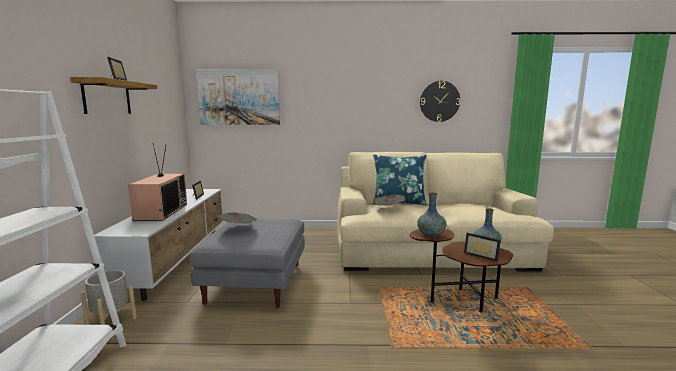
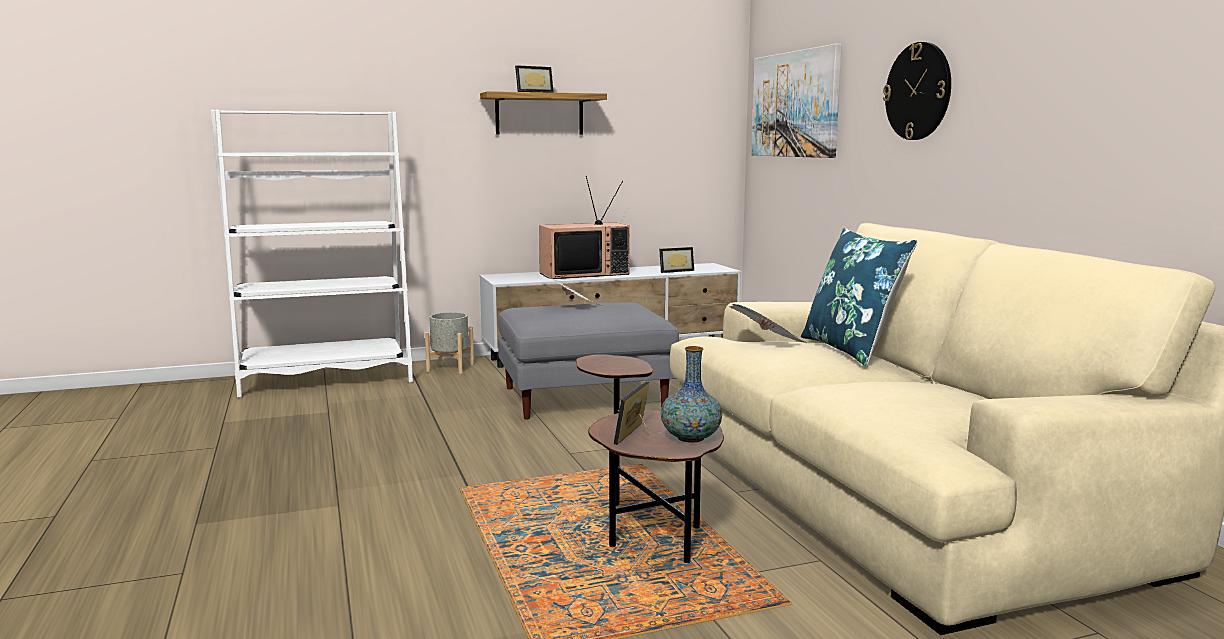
camera: 70 degrees right, 0 degrees up
(431, 235) = (603, 363): vase -> none
(439, 101) = (1133, 92): wall clock -> wall clock (918, 91)

